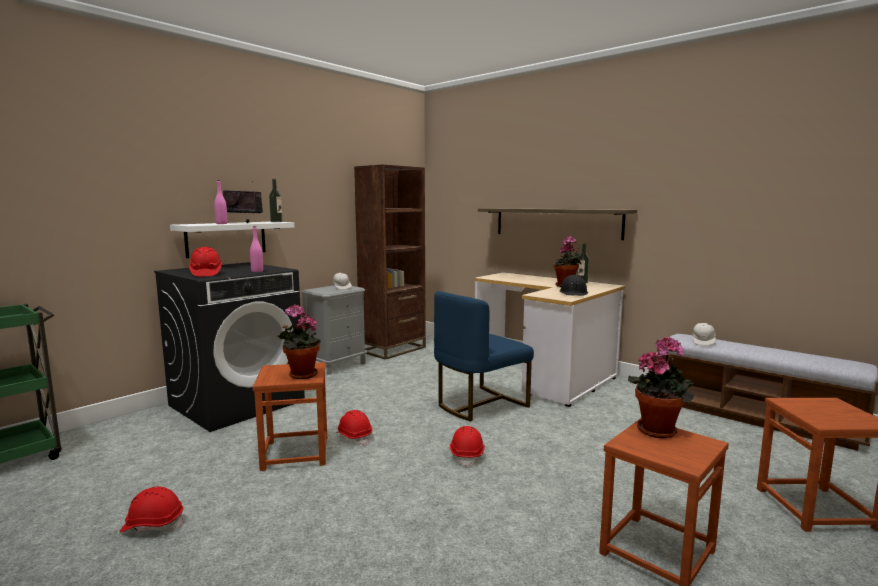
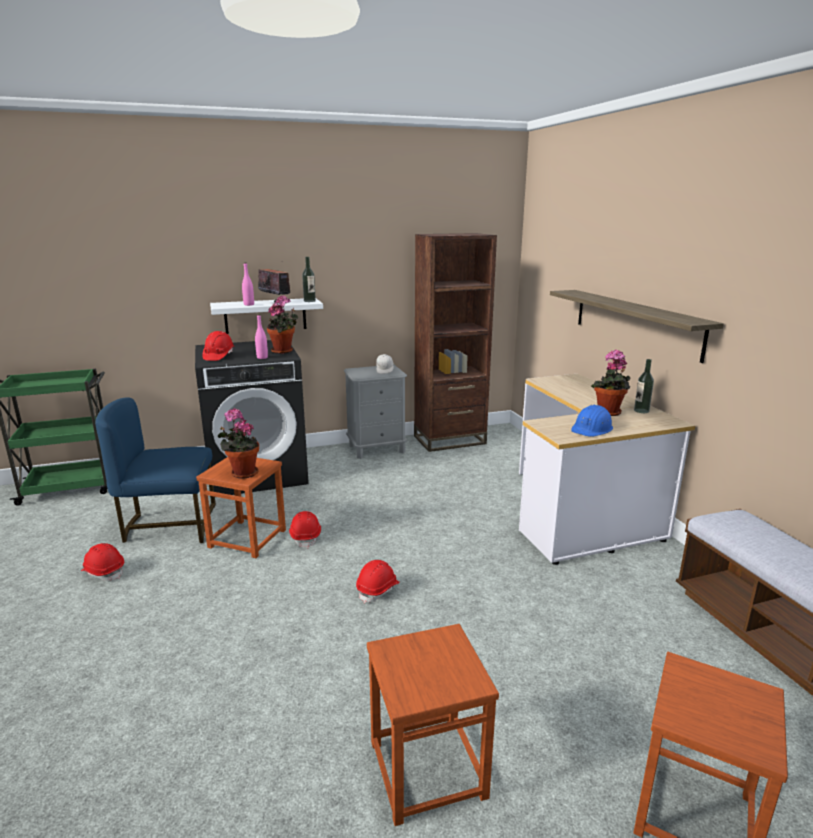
camera: 30 degrees right, 10 degrees up
(479, 404) = (458, 533): blue chair -> blue chair (170, 525)
(573, 293) = (592, 428): black hard hat -> blue hard hat
(659, 430) = (449, 646): potted plant -> potted plant (284, 351)
(703, 342) = (748, 535): white cap -> none

